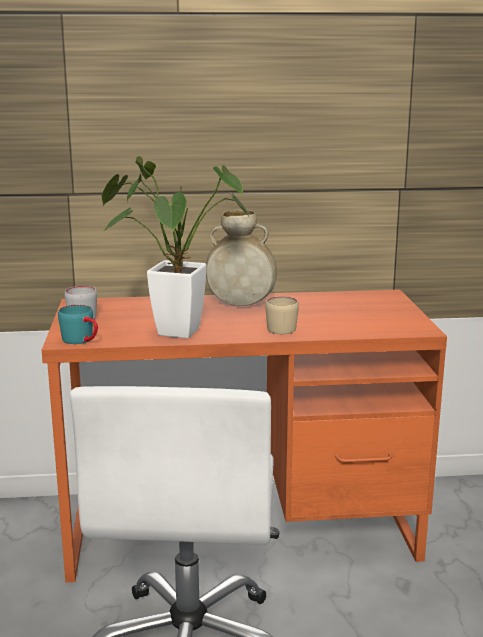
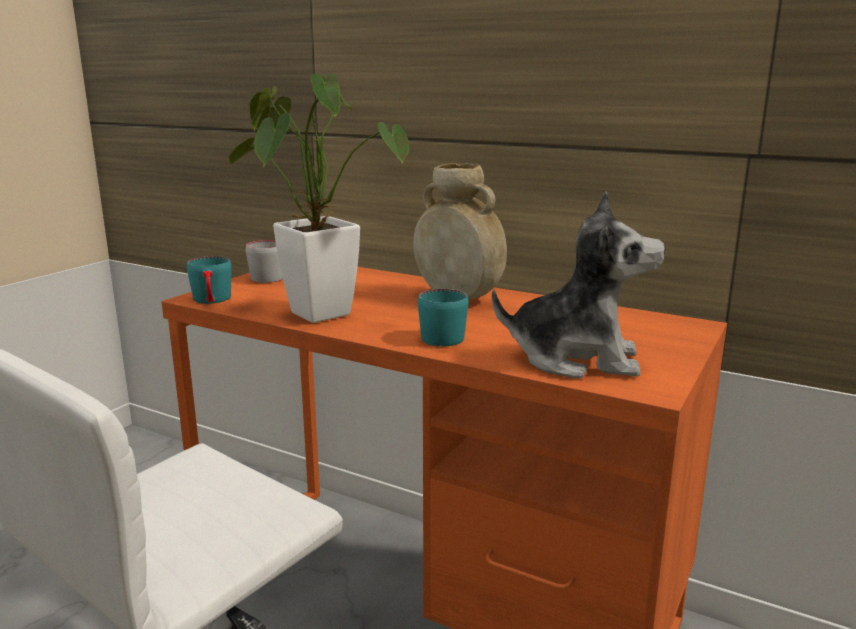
camera: 35 degrees right, 0 degrees up
(279, 327) = (445, 335): beige mug -> turquoise mug
(366, 324) = (576, 359): none -> plush toy

